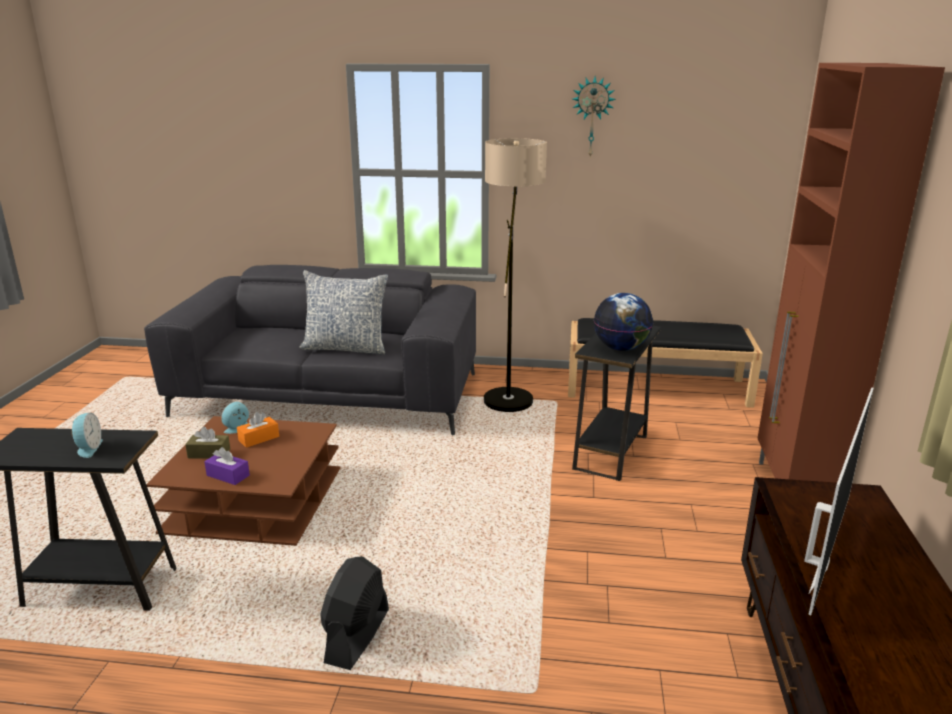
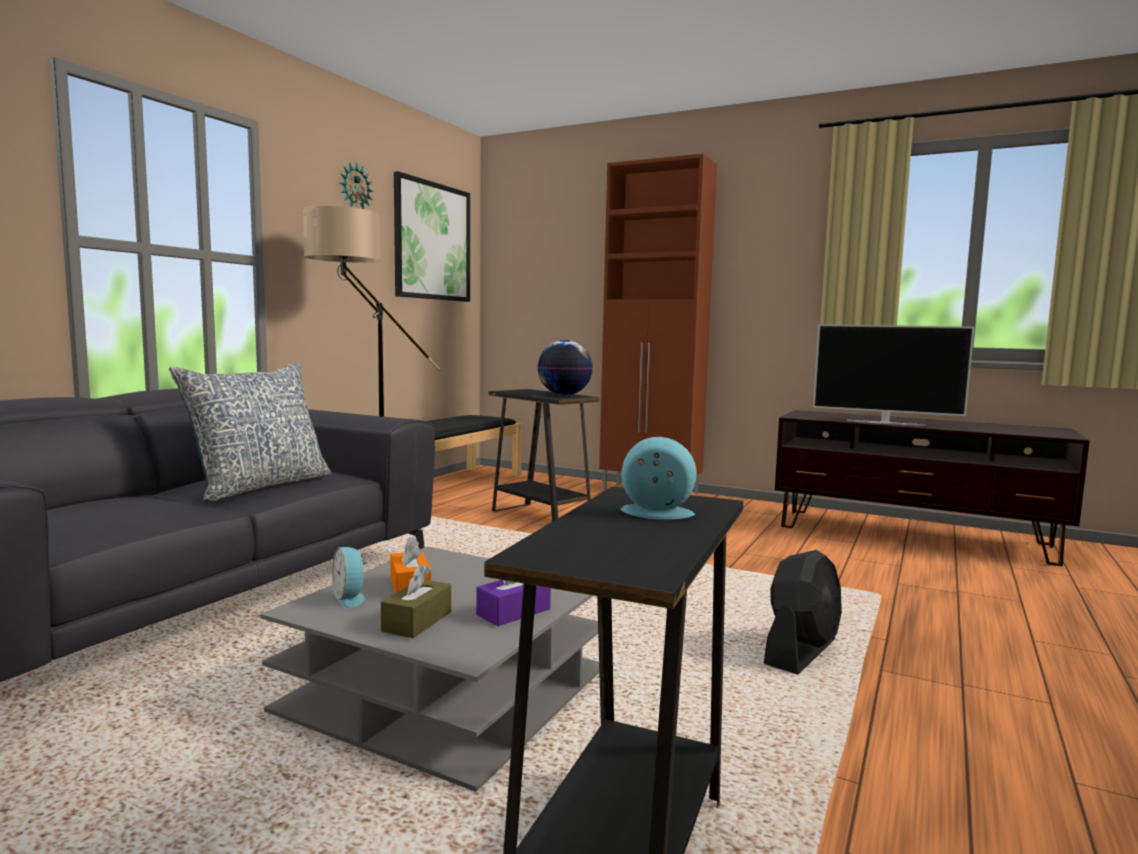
camera: 70 degrees left, 15 degrees down
(254, 500) = (446, 691): brown coffee table -> grey coffee table
(357, 637) = (801, 653): black fan -> black fan turned 90 degrees counterclockwise
(707, 137) = (432, 241): none -> picture
(816, 562) = (885, 423): television -> television turned 150 degrees clockwise

